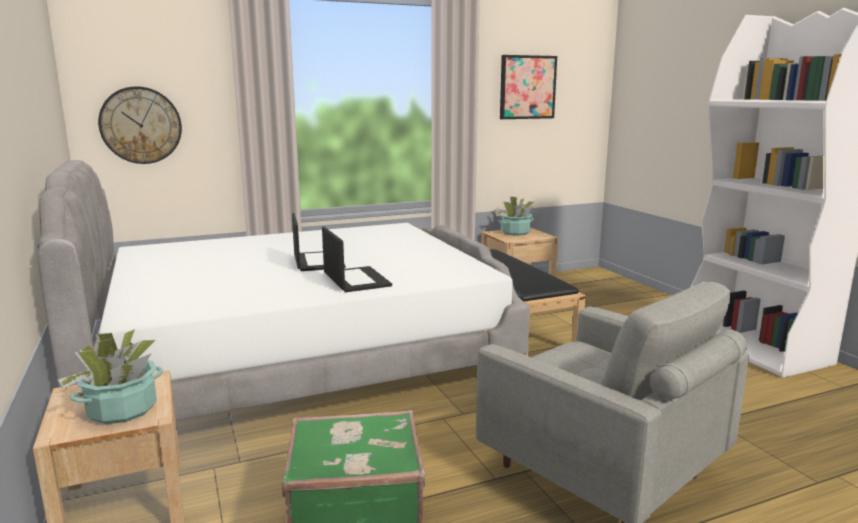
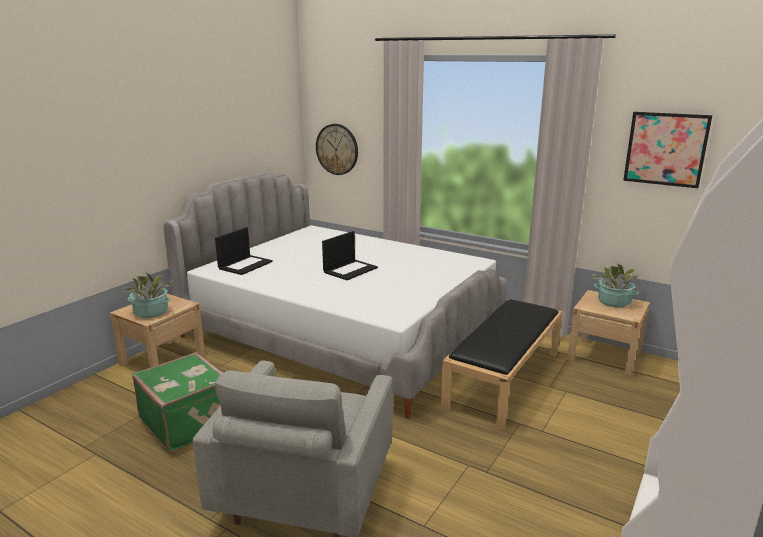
camera: 55 degrees right, 5 degrees up
(355, 279) = (327, 290): laptop -> laptop (245, 265)

